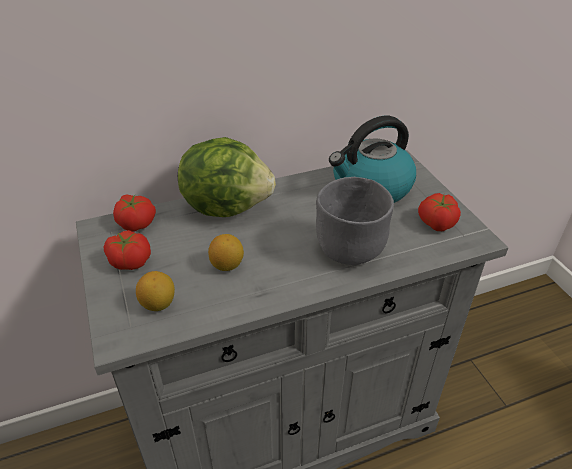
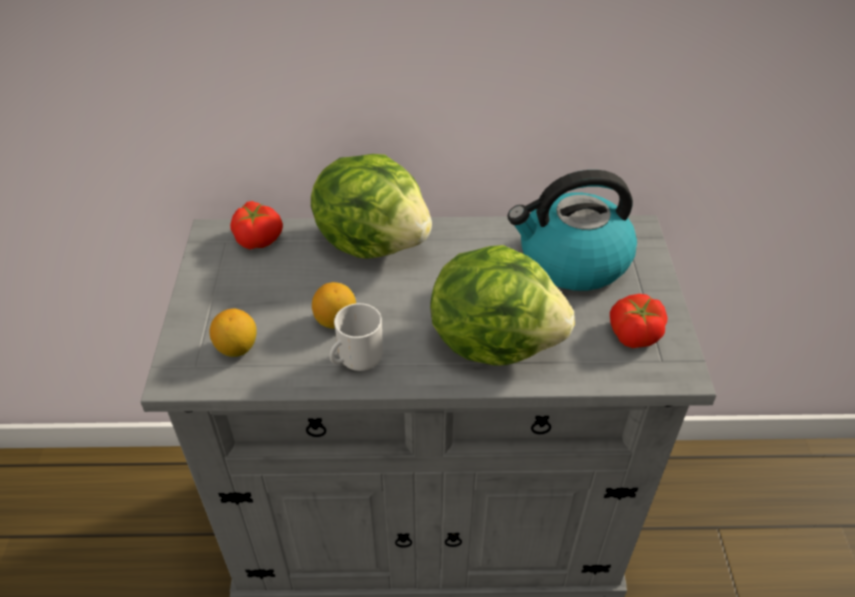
camera: 20 degrees right, 5 degrees up
(130, 260) = (231, 285): tomato -> none
(258, 289) = (357, 361): none -> mug
(349, 249) = (494, 340): grey bowl -> lettuce

